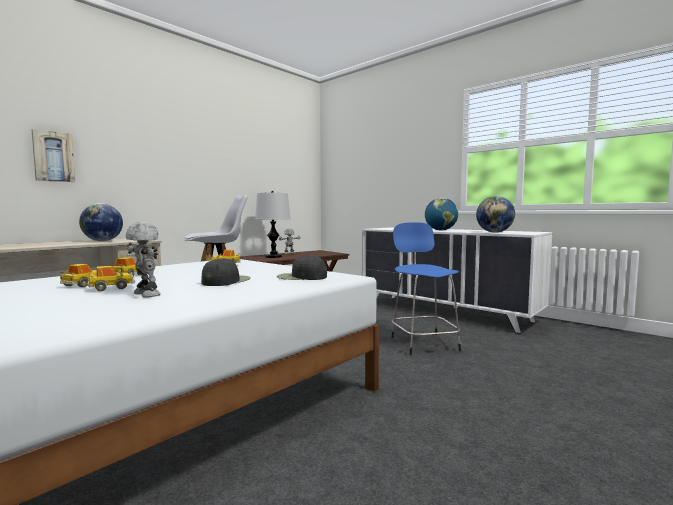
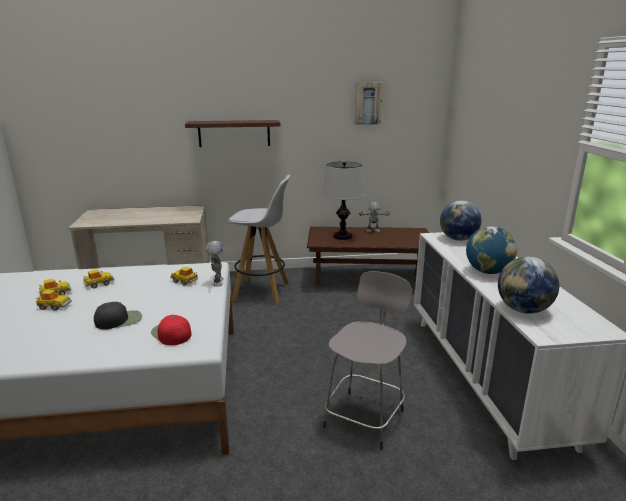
camera: 40 degrees right, 15 degrees up
(53, 157) = (136, 136): picture -> picture (367, 103)
(102, 241) = (163, 214): globe -> globe (458, 239)
(145, 294) = (47, 326): toy robot -> toy robot (217, 282)
(165, 164) = (234, 133): none -> shelf
(301, 277) = (171, 333): black cap -> red cap
(423, 343) = (365, 417): blue stool -> grey stool

